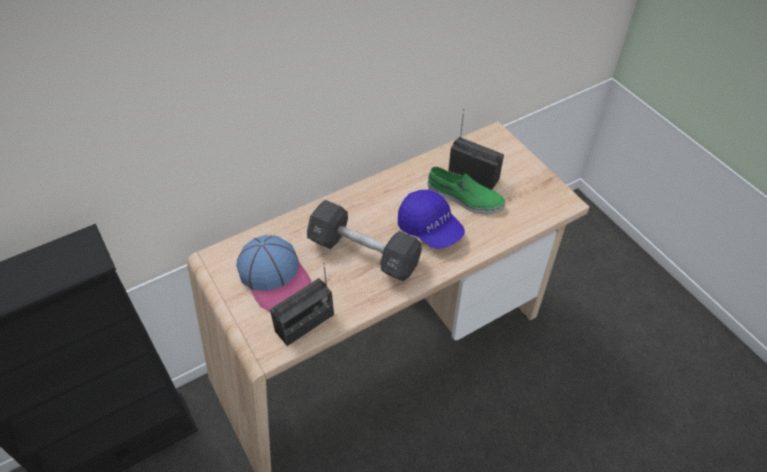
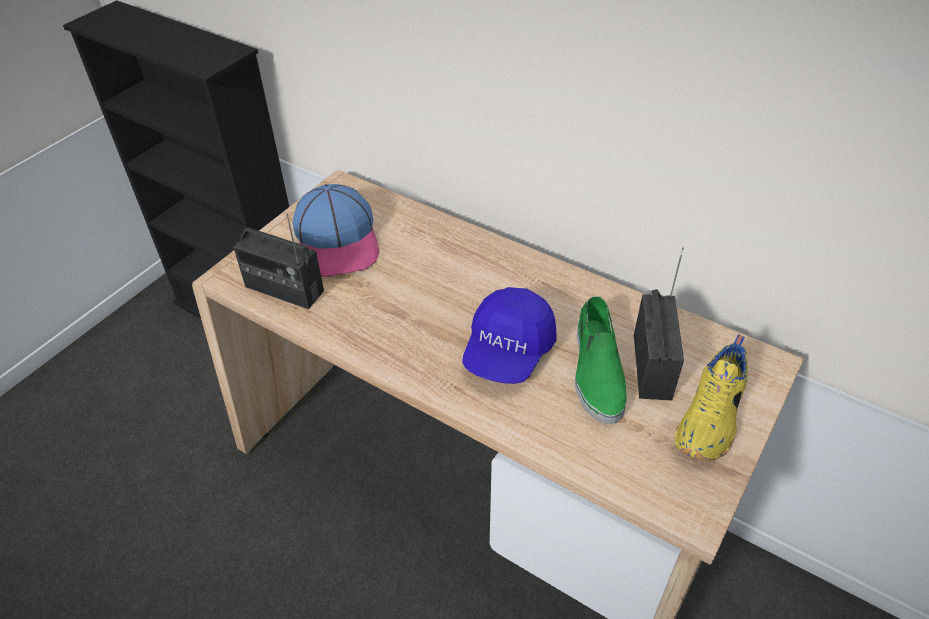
camera: 65 degrees right, 5 degrees down
(275, 278) = (338, 241): cap -> cap turned 45 degrees counterclockwise
(364, 253) = (421, 300): black dumbbell -> none
(517, 170) = (712, 417): none -> yellow shoe

